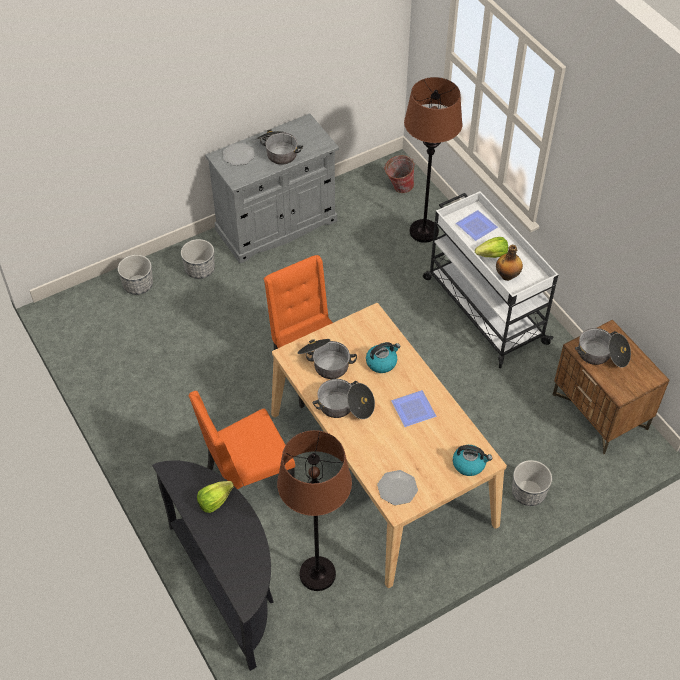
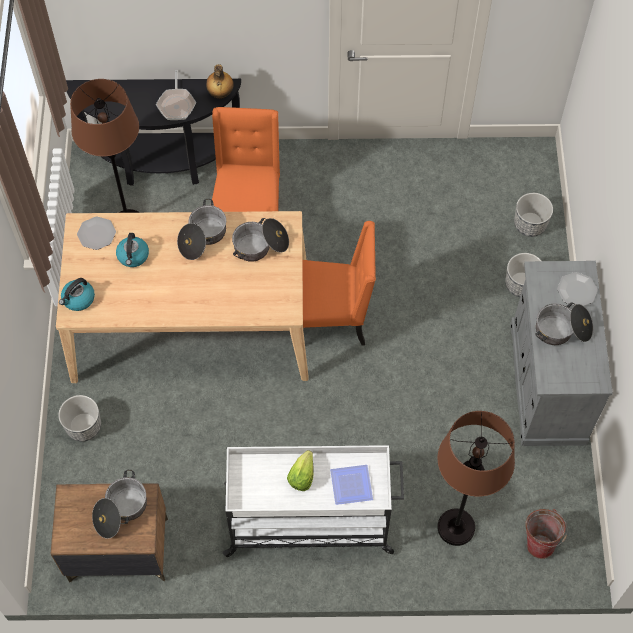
camera: 120 degrees right, 10 degrees up
(214, 501) = (176, 104): lettuce -> frying pan
(381, 362) = (229, 290): kettle -> kettle (133, 256)
(415, 410) = (160, 288): plate -> none
(507, 276) = (265, 473): bottle -> bottle (220, 94)

